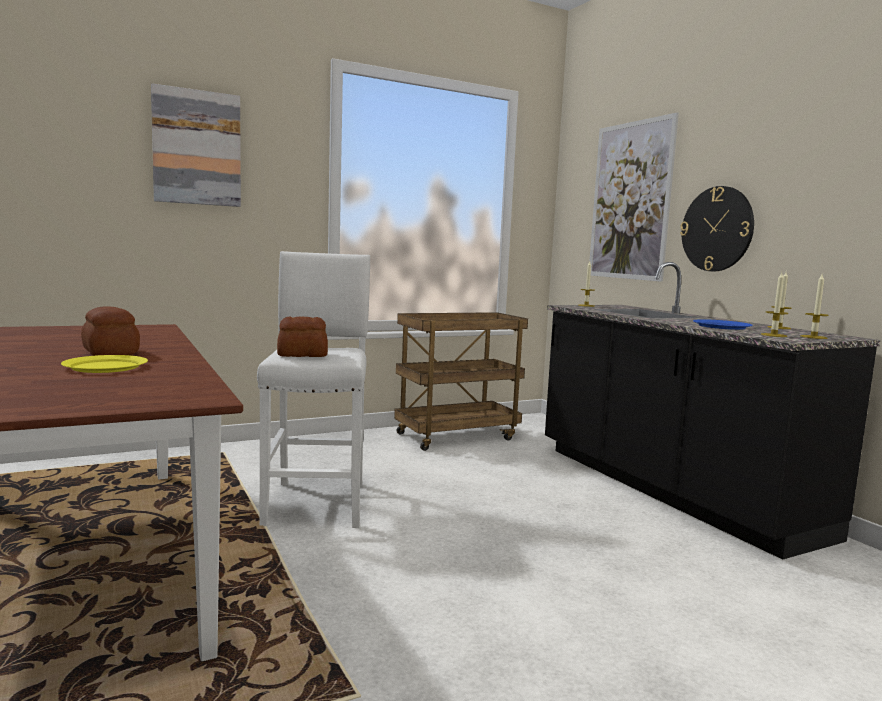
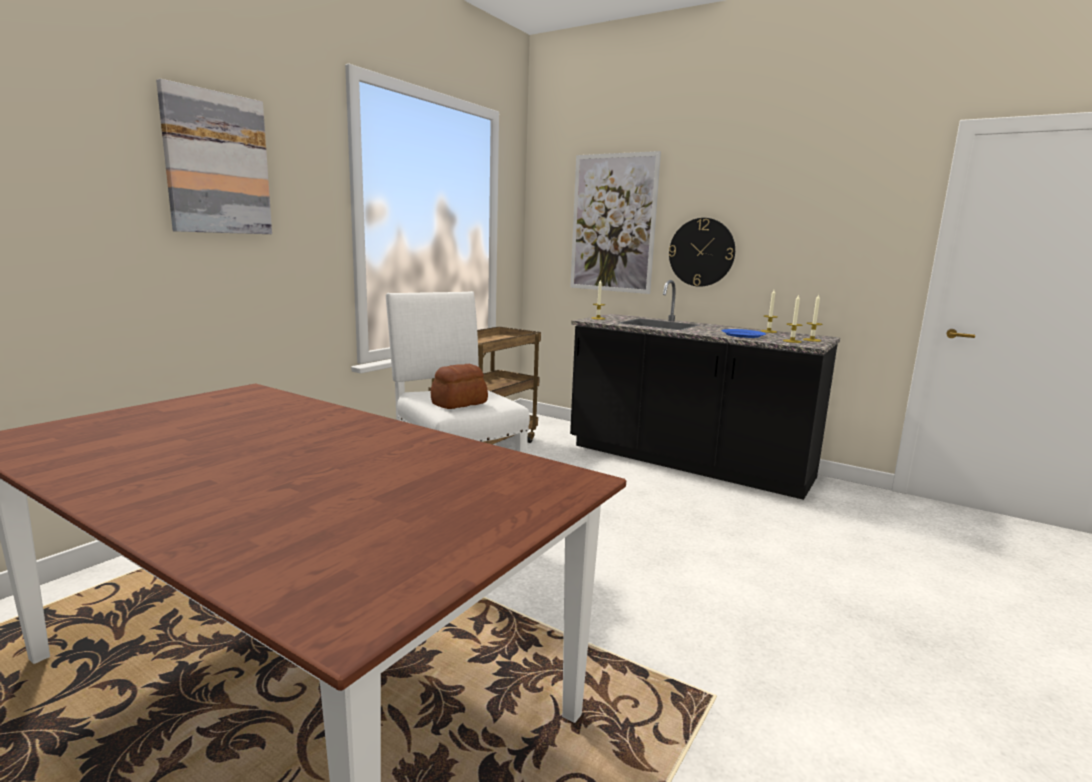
camera: 30 degrees left, 5 degrees up
(105, 367) = (384, 461): yellow plate -> none
(110, 352) = (324, 440): bread -> none

